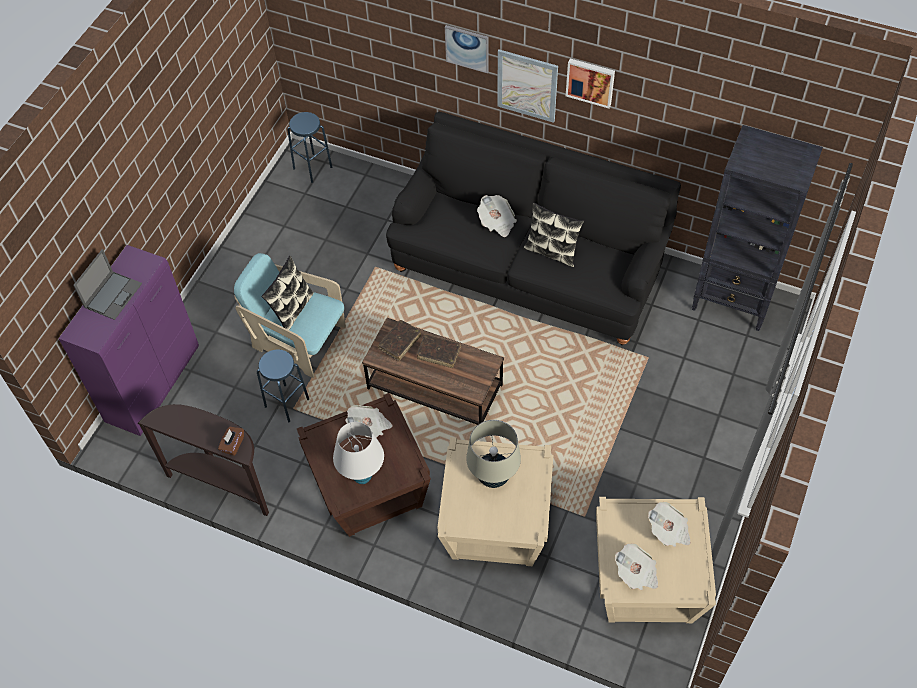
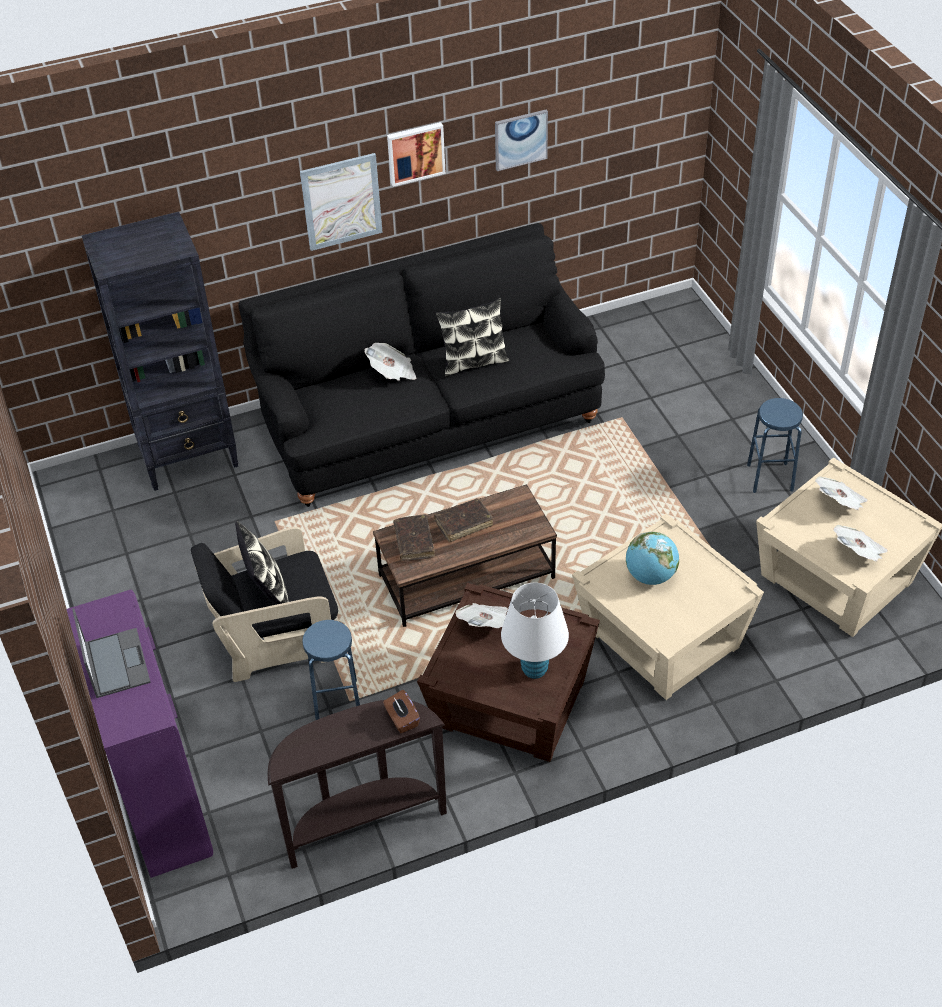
camera: 45 degrees left, 10 degrees down
(299, 340) = (276, 639): turquoise armchair -> black armchair
(312, 167) = (91, 482): blue stool -> blue stool (769, 477)
(467, 48) = (260, 192): picture -> picture (520, 139)
(493, 477) = (650, 576): beige table lamp -> globe
(733, 300) = (633, 329): black bookcase -> black bookcase (189, 456)

